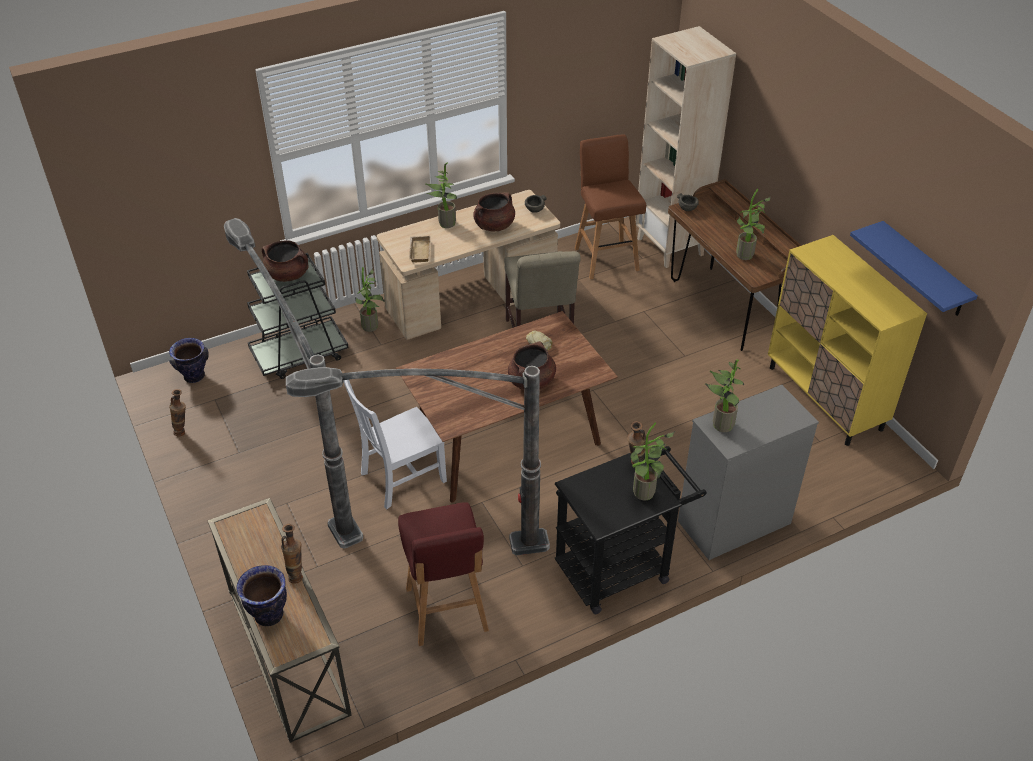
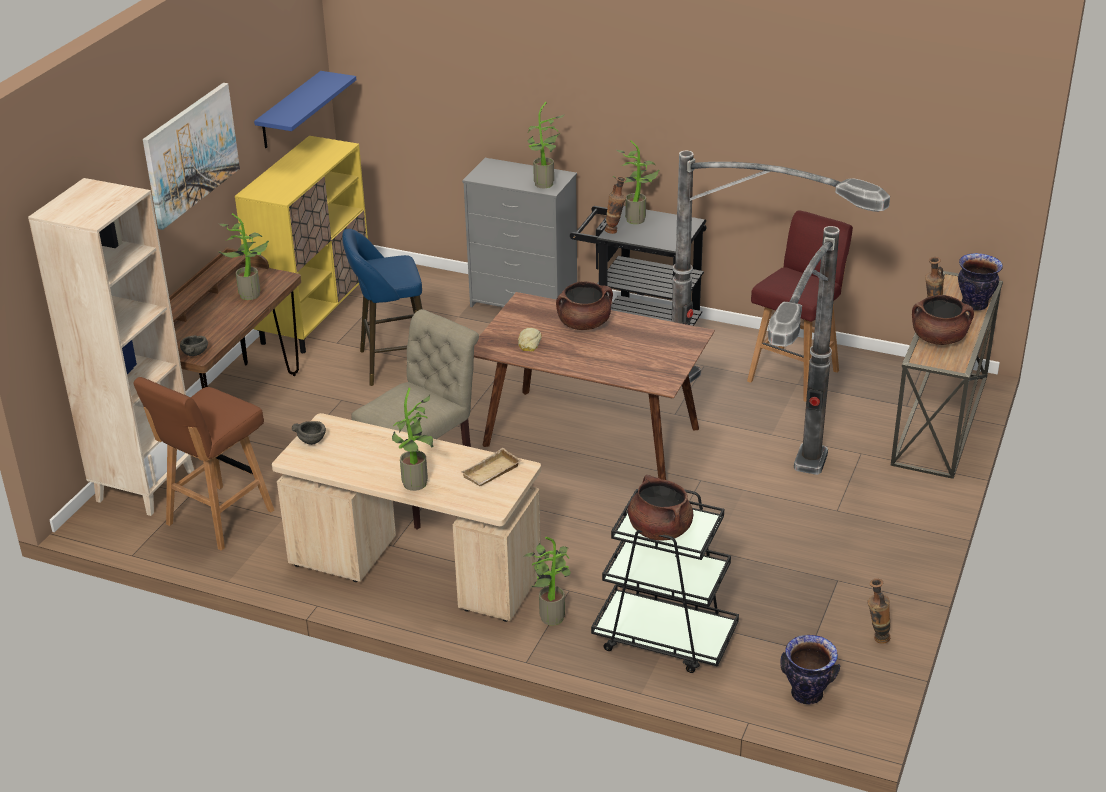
camera: 130 degrees left, 10 degrees down
(400, 478) = (716, 468): white chair -> none
(494, 226) = (379, 450): brown cooking pot -> brown cooking pot (938, 338)
(708, 400) = (391, 364): none -> blue stool
(818, 157) = (191, 154): none -> picture

